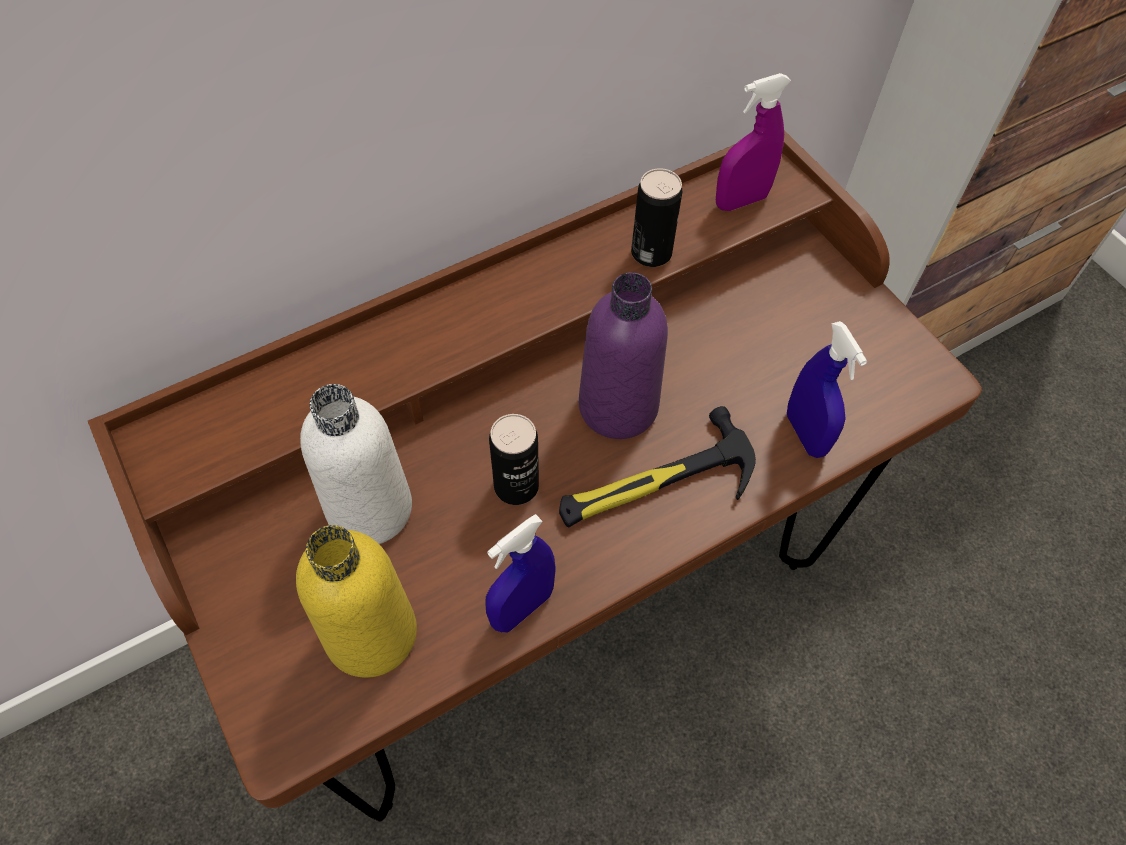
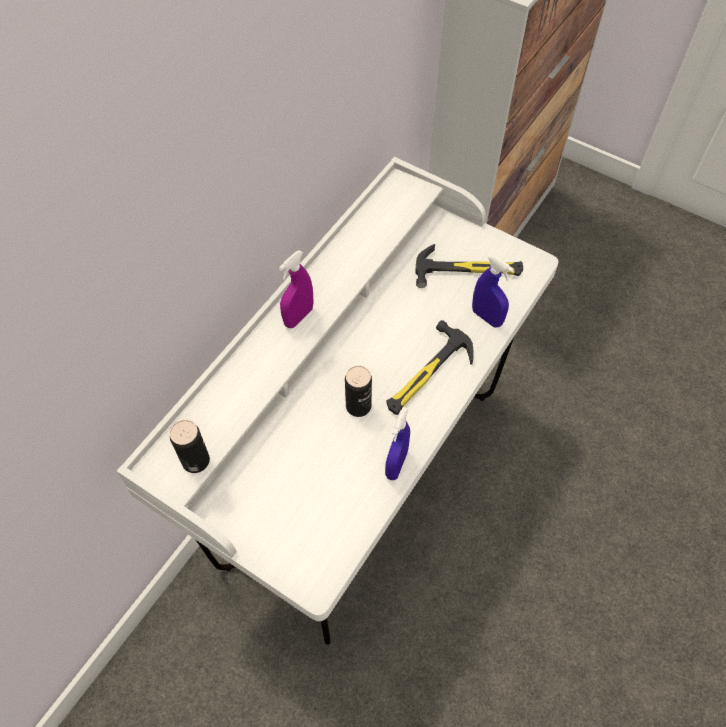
camera: 25 degrees left, 0 degrees up
(370, 509) = (289, 451): white bottle -> none
(371, 634) = (328, 511): yellow bottle -> none
(556, 600) = (361, 477): brown desk -> white desk
(618, 406) = (387, 343): purple bottle -> none
(651, 253) = (366, 254): can -> can (196, 461)
(741, 201) = (396, 207): purple spray bottle -> purple spray bottle (298, 317)
(815, 346) = (468, 270): none -> hammer

